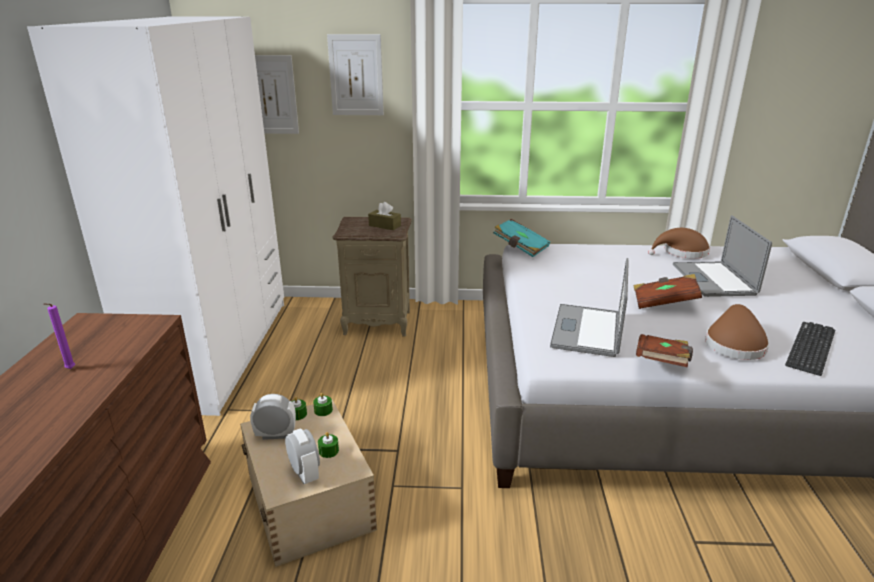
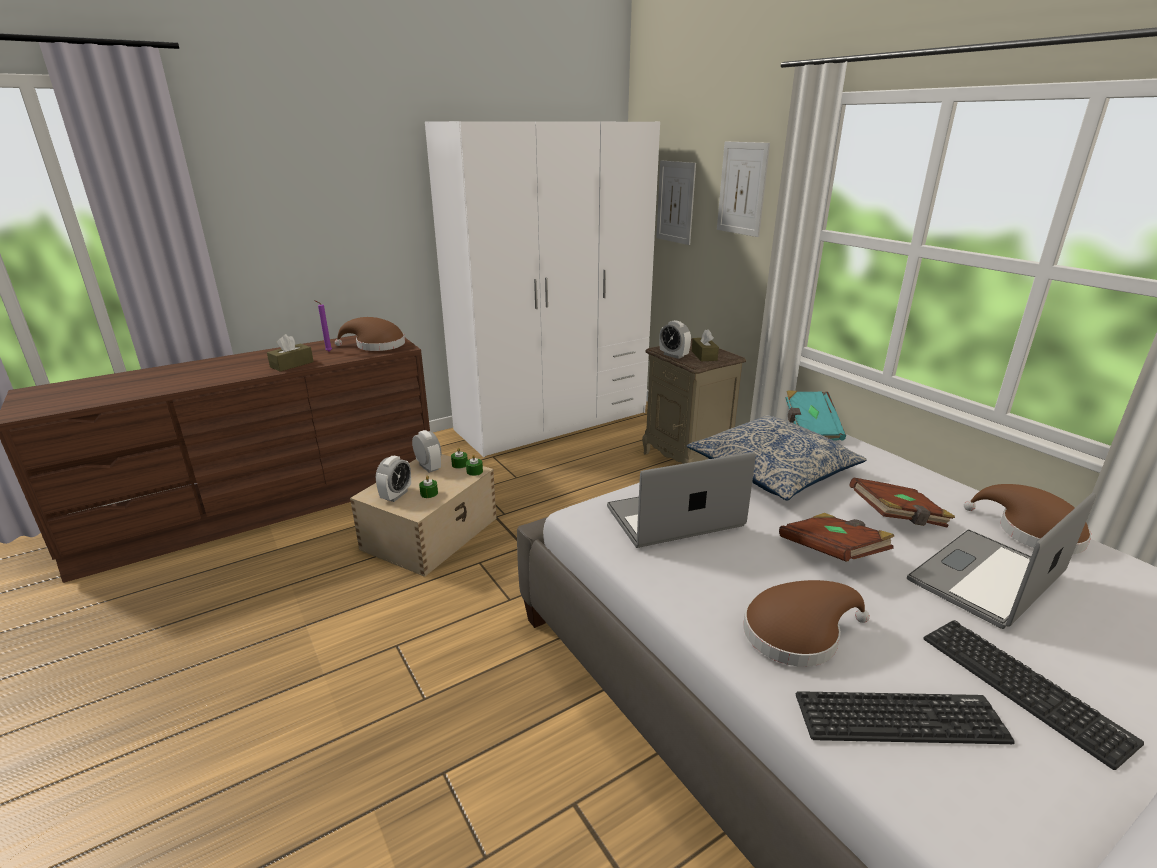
camera: 55 degrees right, 0 degrees up
(67, 404) = (292, 364): none -> brown tissue box
(115, 335) = (376, 345): none -> brown hat
(366, 233) = (673, 355): none -> alarm clock
(558, 279) = (773, 470): none -> pillow
(662, 363) = (665, 583): brown book -> brown book (897, 518)
(797, 312) = (1022, 687): none -> keyboard

